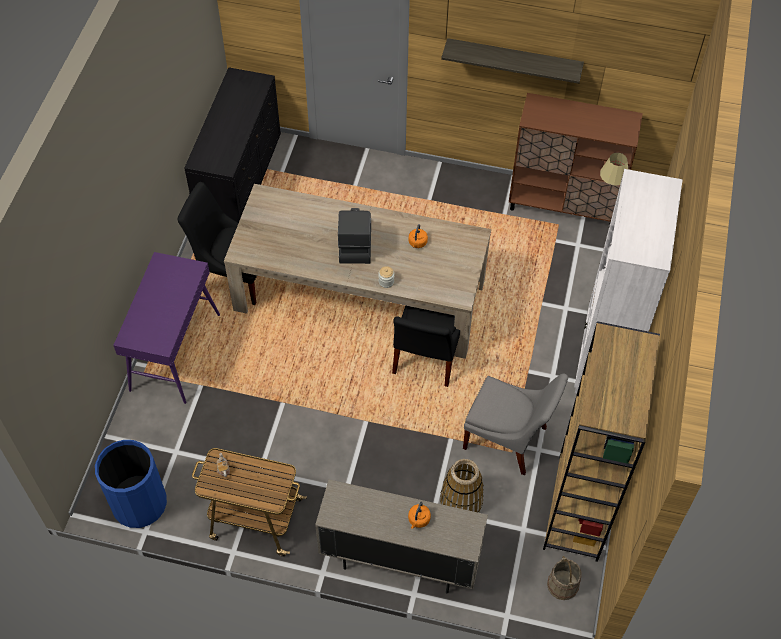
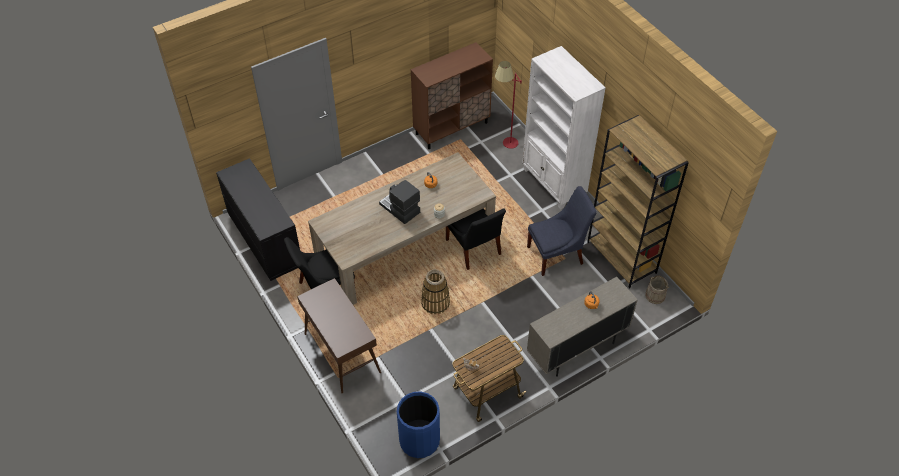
camera: 45 degrees left, 5 degrees down
(175, 351) = (341, 353): purple console table -> brown console table
(461, 500) = (570, 299): basket -> basket (435, 302)
(508, 440) = (557, 254): grey chair -> blue chair
(513, 60) = (397, 53): shelf -> none

